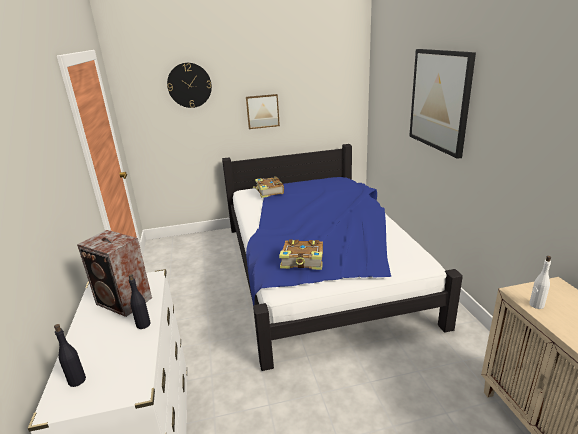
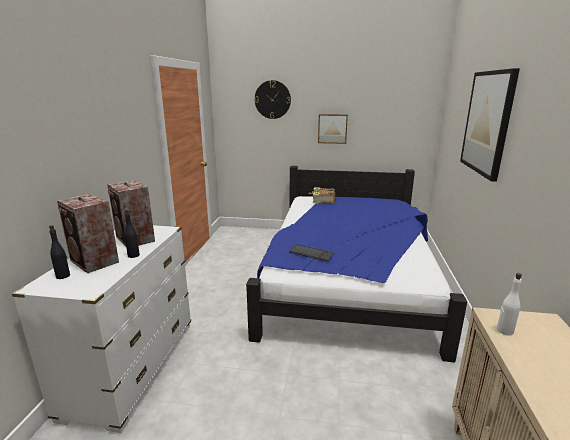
camera: 20 degrees right, 5 degrees down
(101, 348) = (94, 262): none -> speaker
(303, 261) = (311, 253): book -> keyboard

